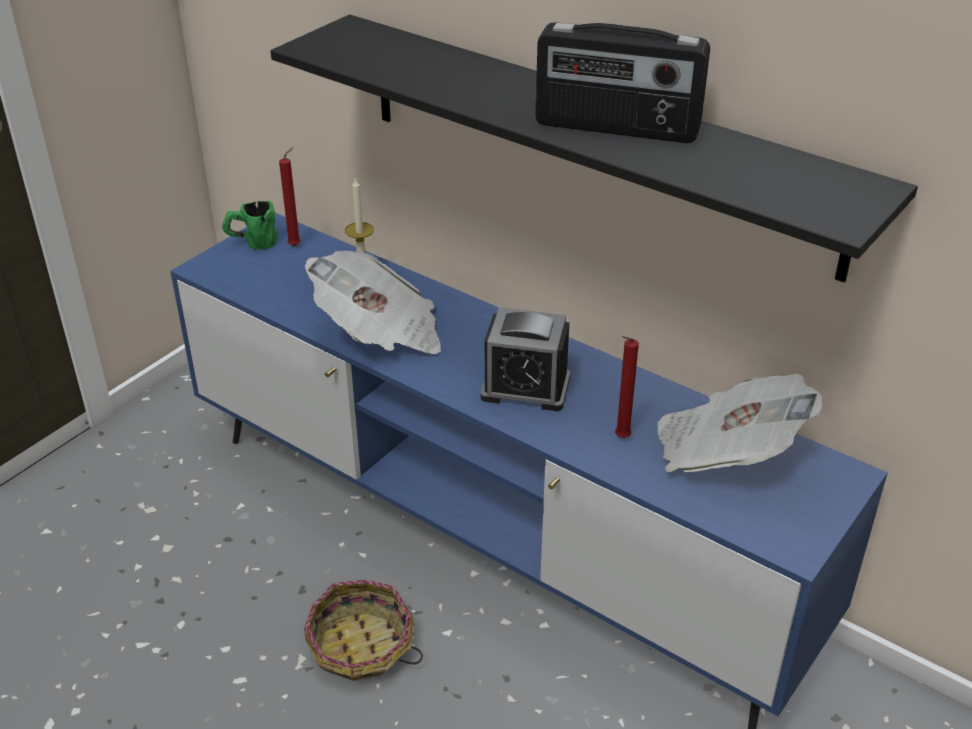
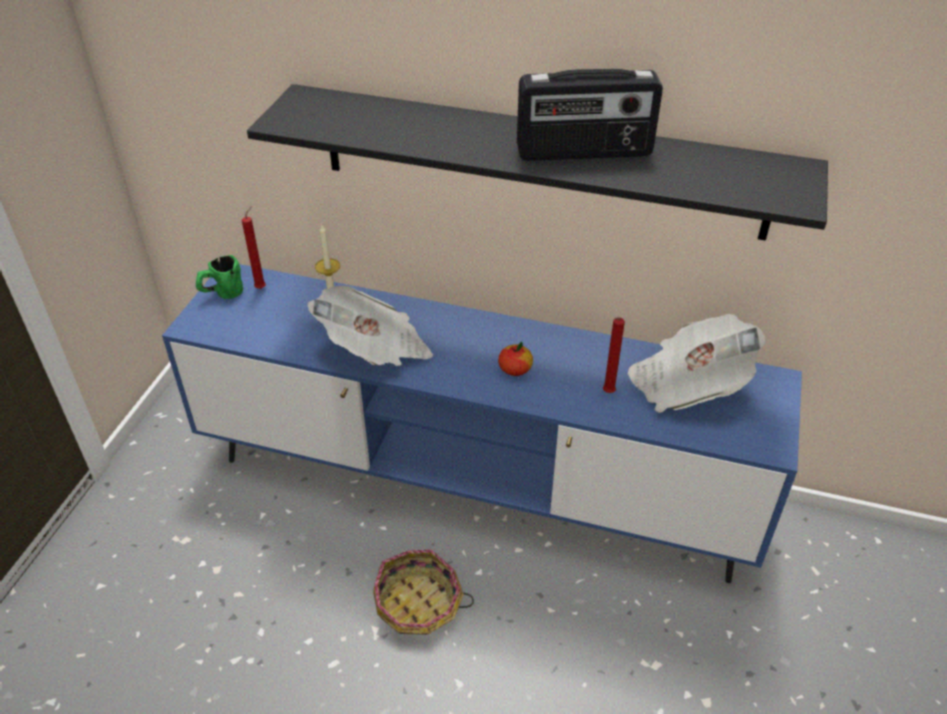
camera: 20 degrees left, 5 degrees up
(525, 387) = (515, 369): alarm clock -> apple

